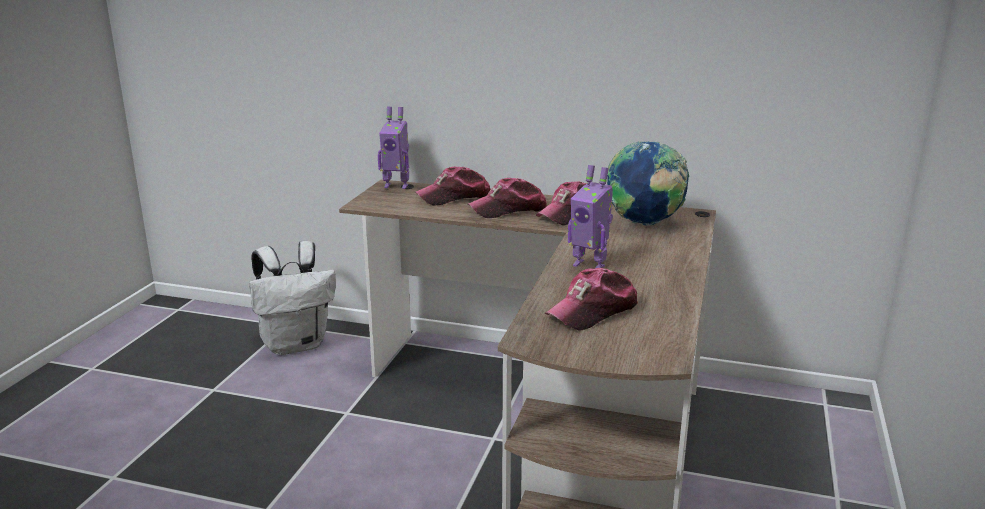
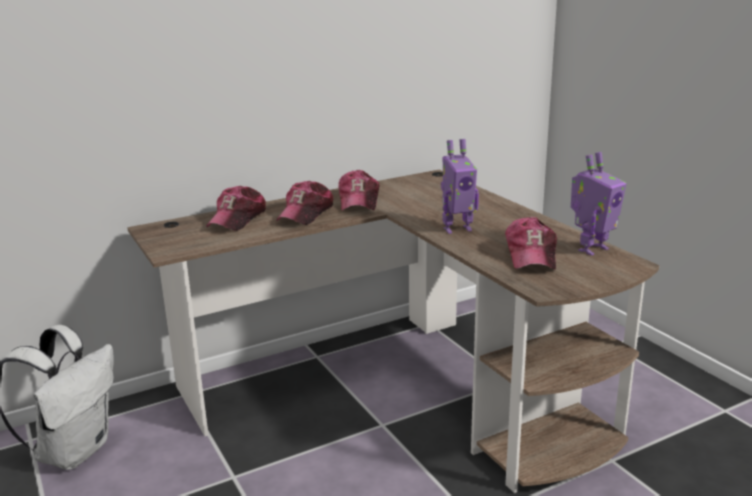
camera: 45 degrees left, 0 degrees up
(396, 185) = (161, 226): toy robot -> toy robot (591, 249)
(644, 224) = (421, 191): globe -> none

